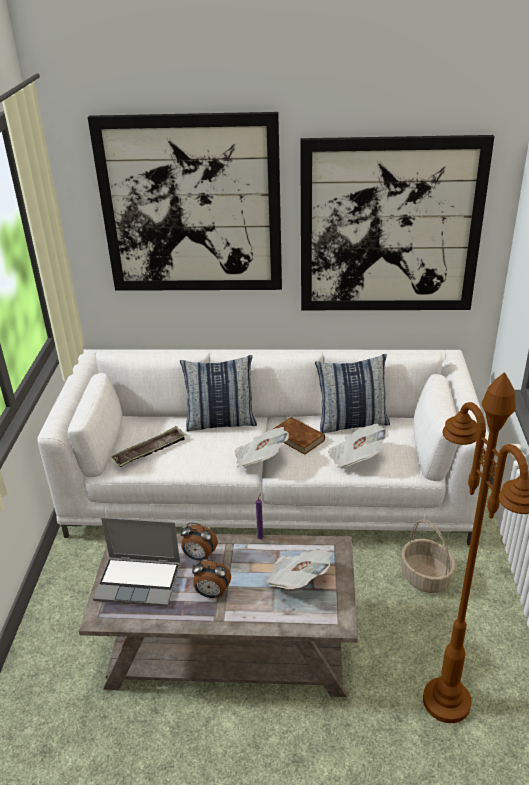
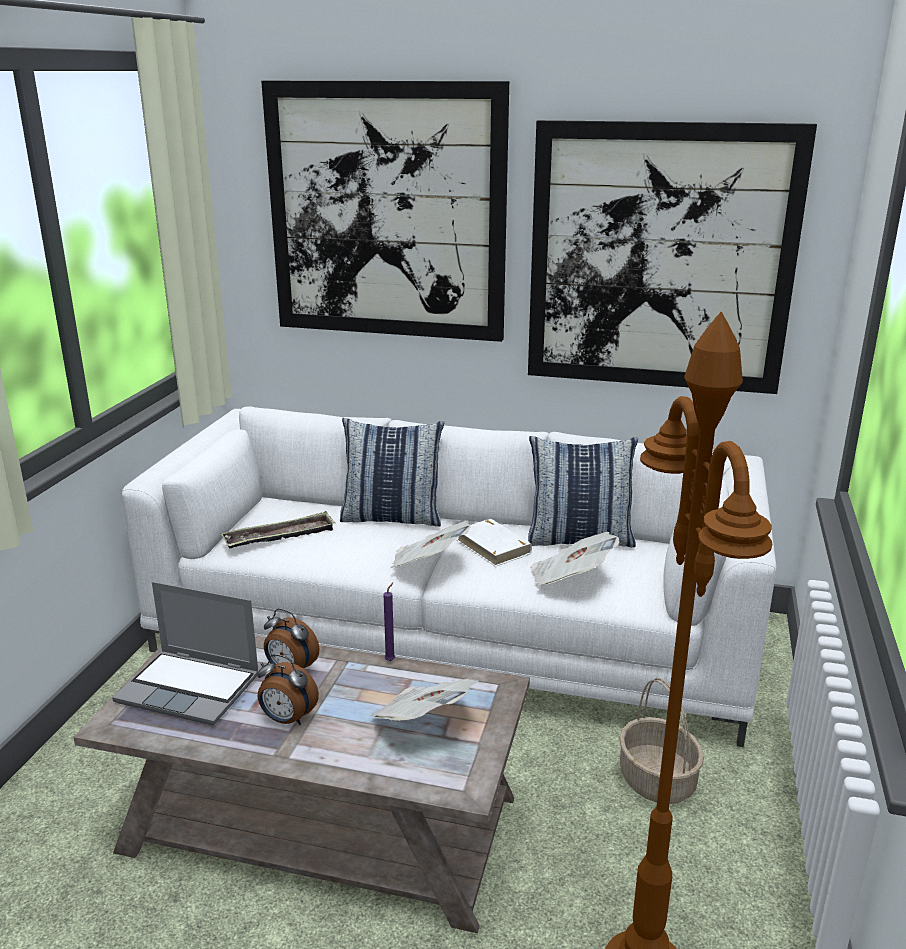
camera: 10 degrees right, 10 degrees down
(298, 438) = (493, 546): brown book -> white book

